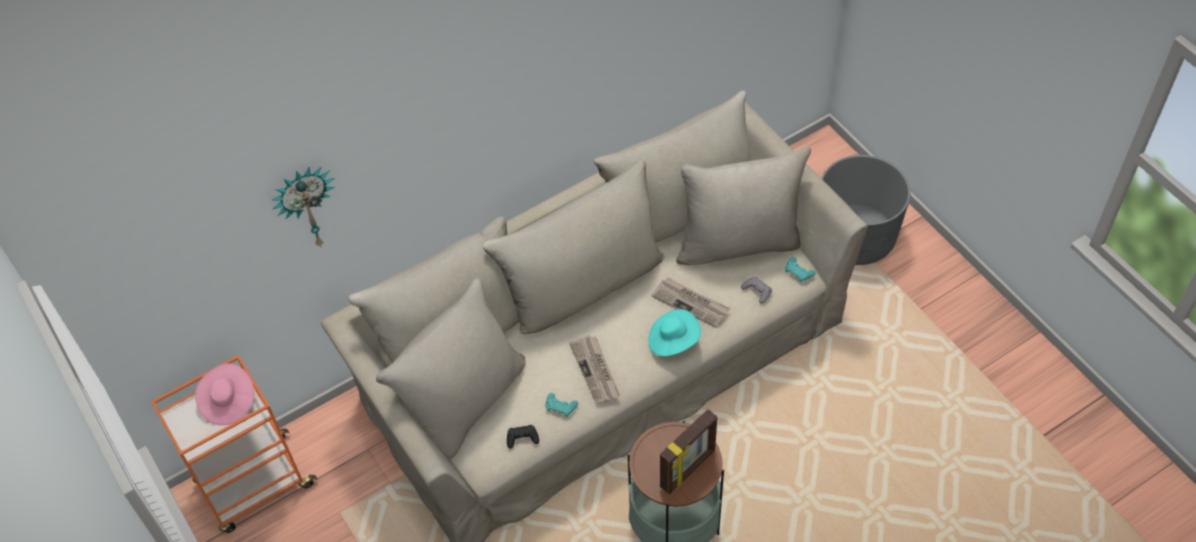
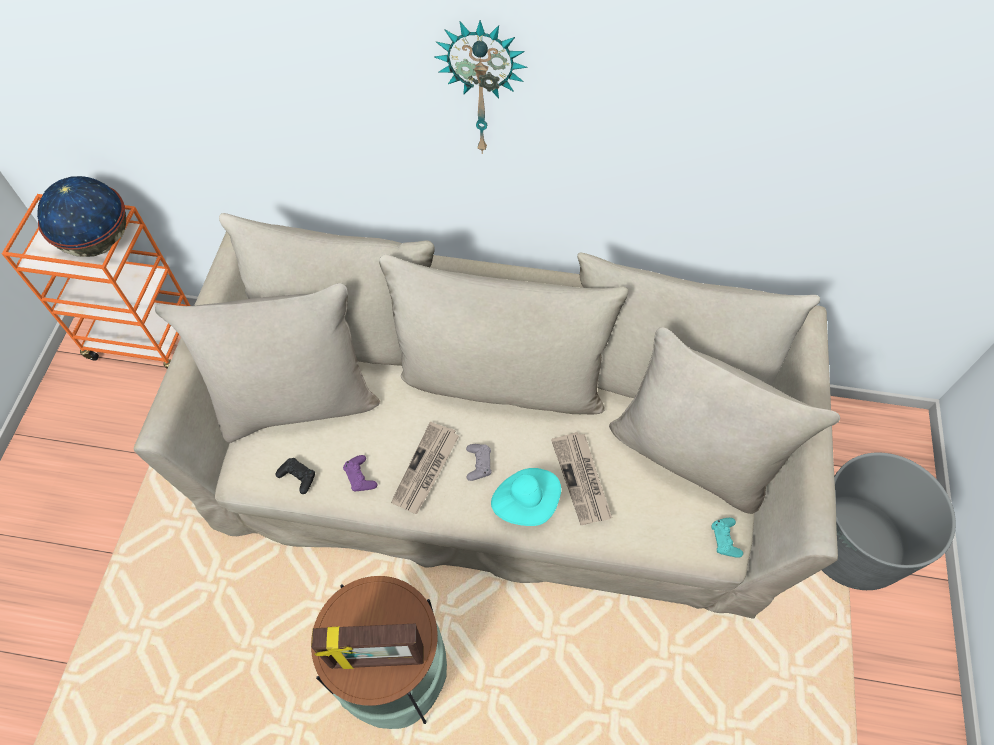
camera: 40 degrees right, 5 degrees up
(228, 402) = (98, 242): pink hat -> globe
(306, 207) = (211, 83): wall clock -> wall clock (482, 87)
(560, 406) = (360, 476): turquoise game controller -> purple game controller
(757, 291) = (660, 523): grey game controller -> grey game controller (478, 463)

